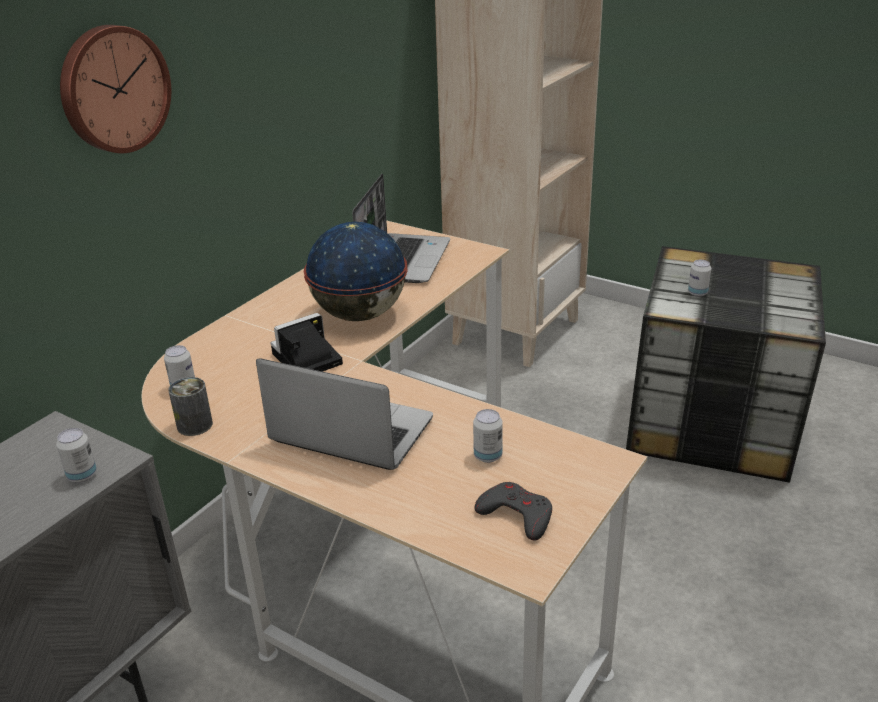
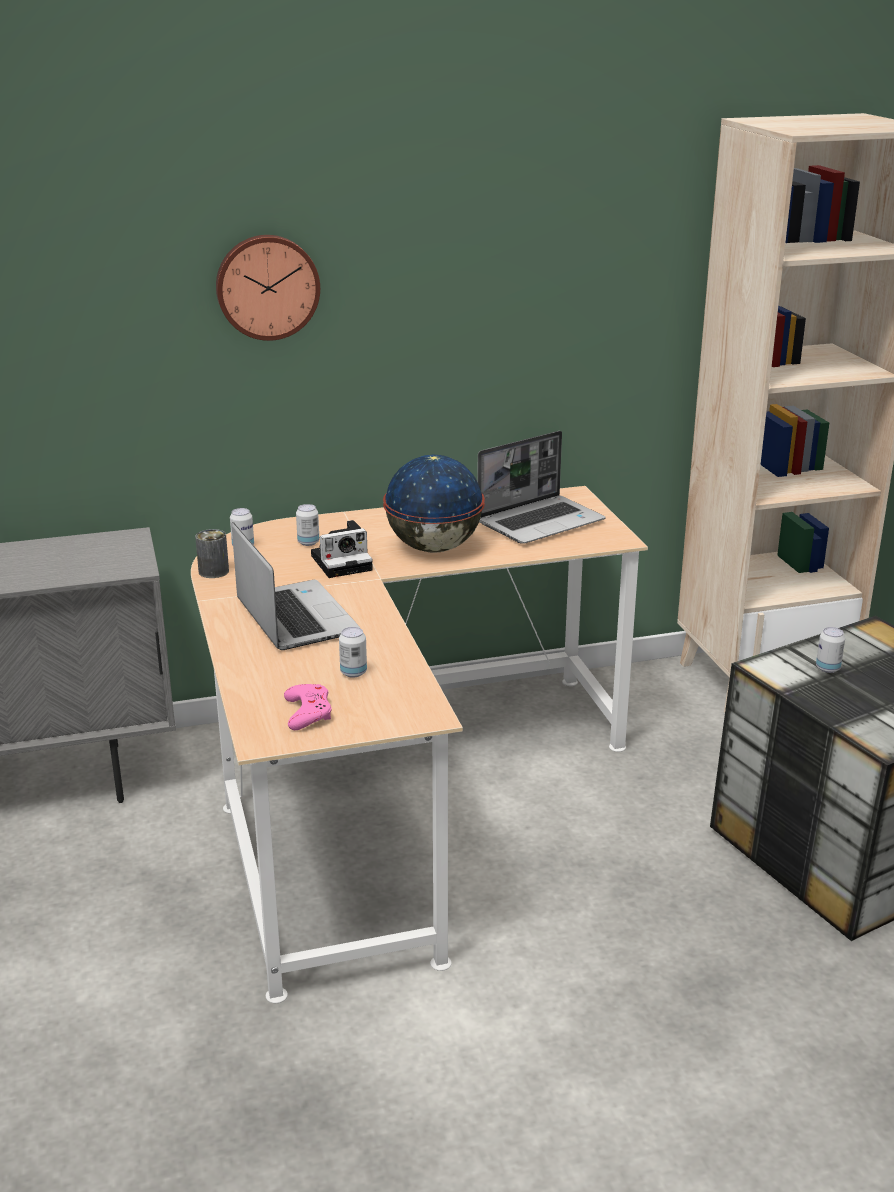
camera: 40 degrees right, 5 degrees down
(82, 476) = (108, 569): can -> can (308, 542)
(305, 360) = (343, 562): camera -> camera turned 150 degrees clockwise
(516, 515) = (308, 712): grey game controller -> pink game controller

